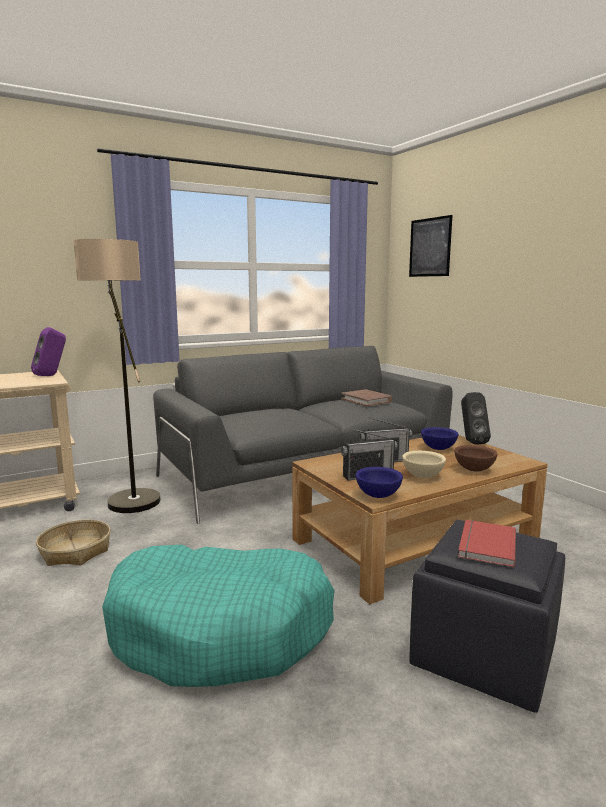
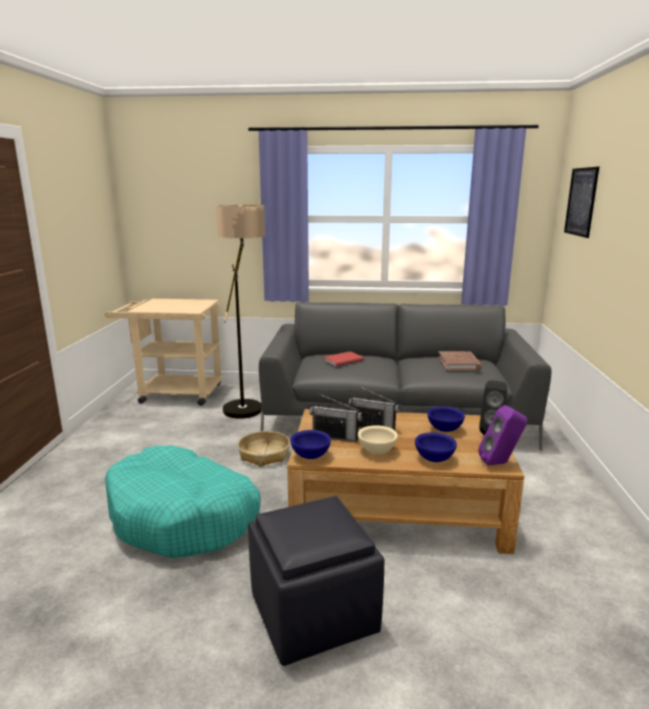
camera: 35 degrees right, 5 degrees up
(51, 375) = (202, 305): purple speaker -> purple speaker (500, 463)
(75, 551) = (172, 435): basket -> basket (264, 455)
(473, 469) = (434, 458): brown bowl -> blue bowl
(485, 545) = (303, 521): red book -> red book (342, 360)

